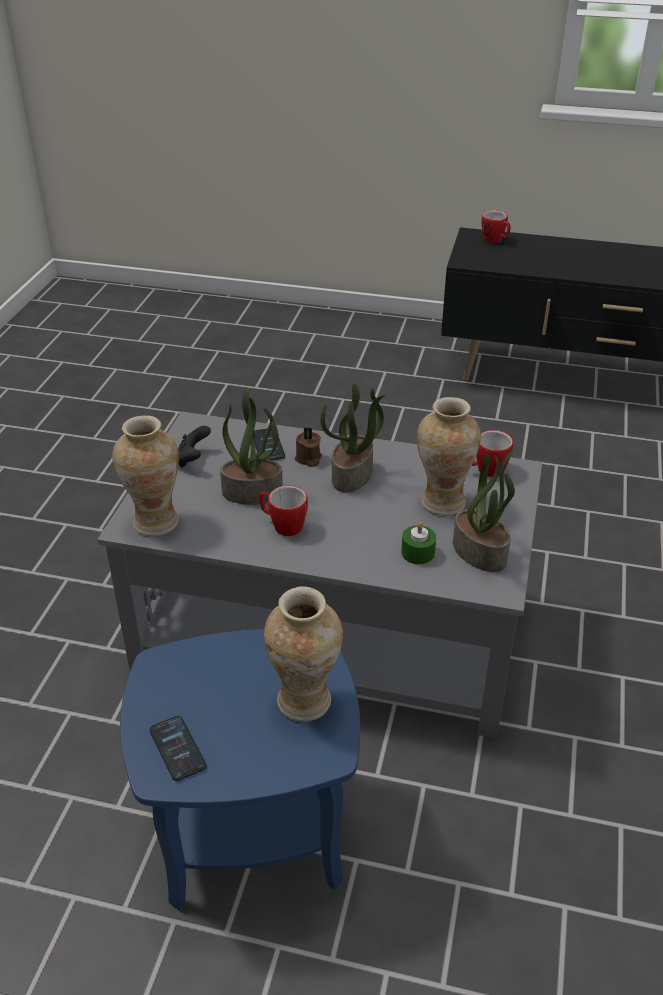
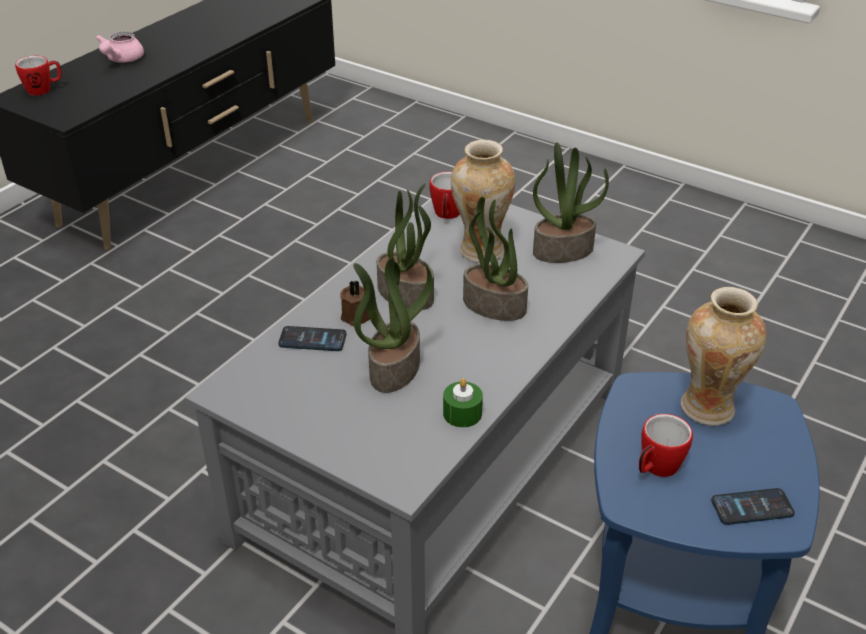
camera: 70 degrees left, 0 degrees up
(155, 521) = (405, 457): vase -> none
(192, 459) = (299, 405): black game controller -> none
(283, 525) = (464, 359): mug -> mug (656, 468)
(364, 526) = (493, 306): none -> potted plant
(418, 553) = (548, 284): green candle -> green candle (462, 413)
(572, 252) = (121, 60): none -> pink teapot

